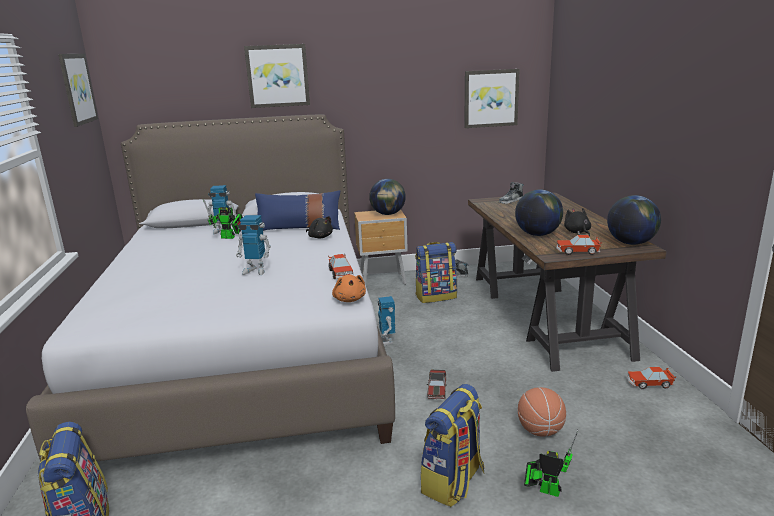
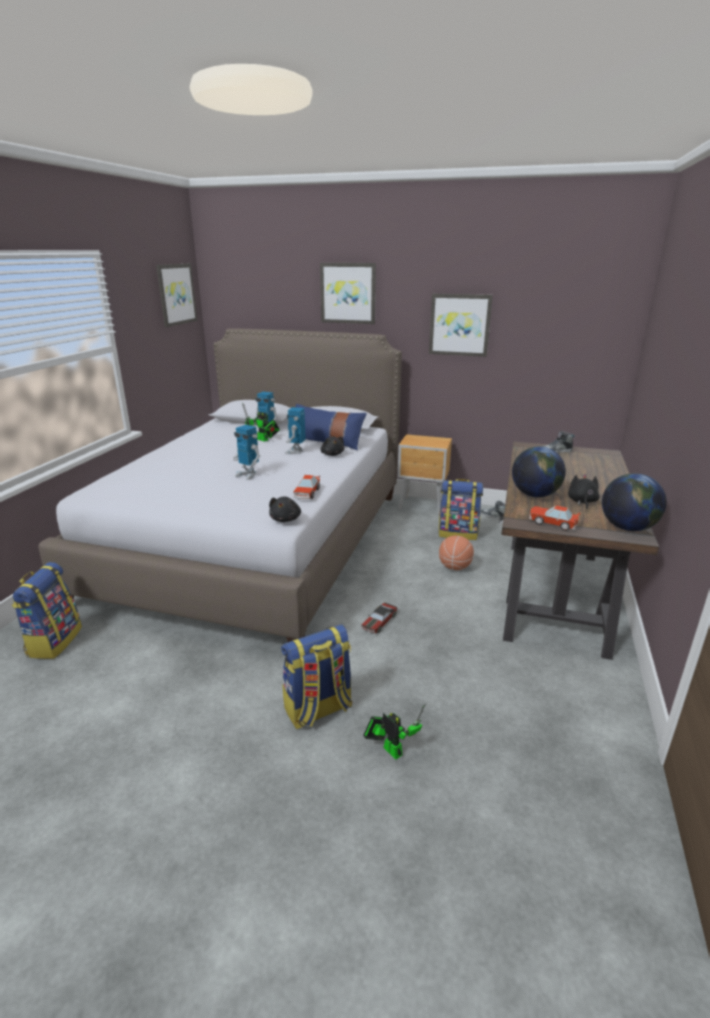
camera: 25 degrees right, 5 degrees up
(349, 299) = (286, 519): orange plush toy -> black plush toy
(385, 342) = (373, 565): toy robot -> toy robot (295, 451)
(388, 214) = (433, 442): globe -> none
(491, 98) = (568, 334): picture -> picture (459, 325)
(540, 431) = (437, 693): basketball -> basketball (454, 567)
(649, 384) = (598, 687): toy car -> none

